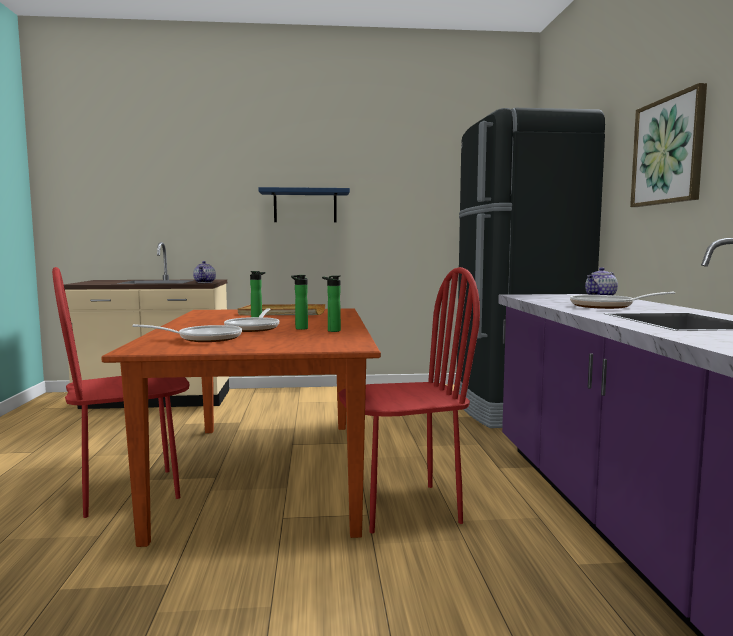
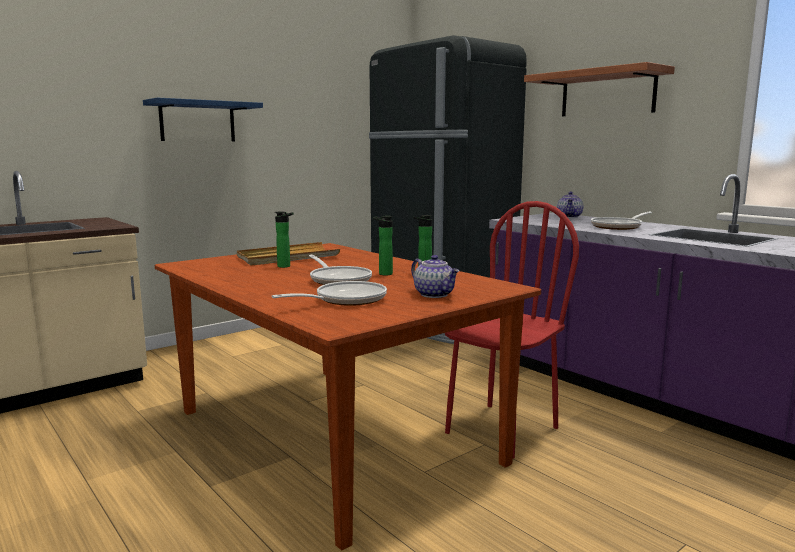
camera: 35 degrees left, 5 degrees up
(130, 491) = (222, 502): red chair -> none
(205, 282) = (113, 225): teapot -> teapot (435, 294)
(668, 151) = (607, 93): picture -> shelf

